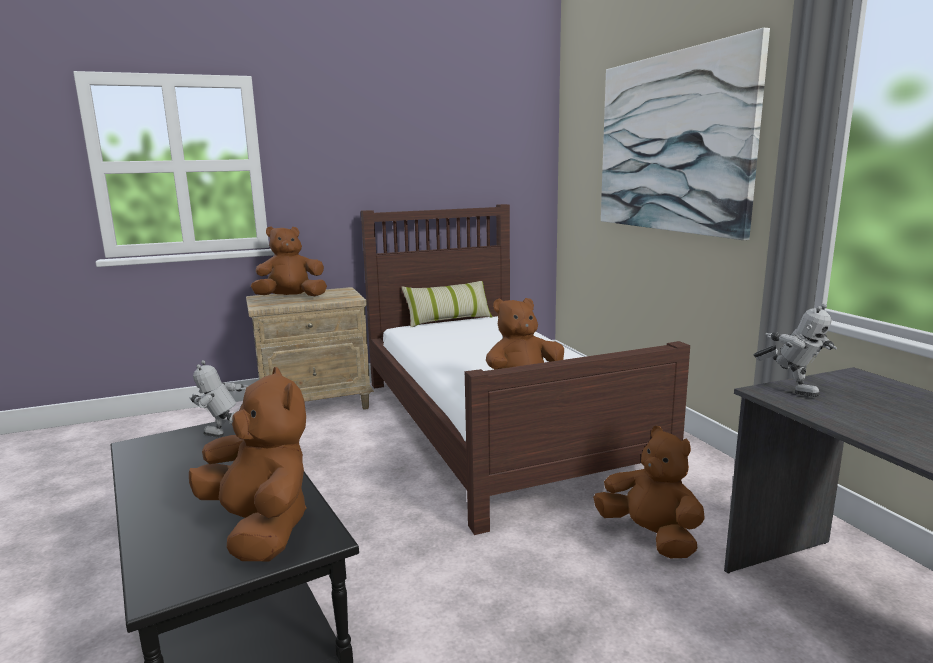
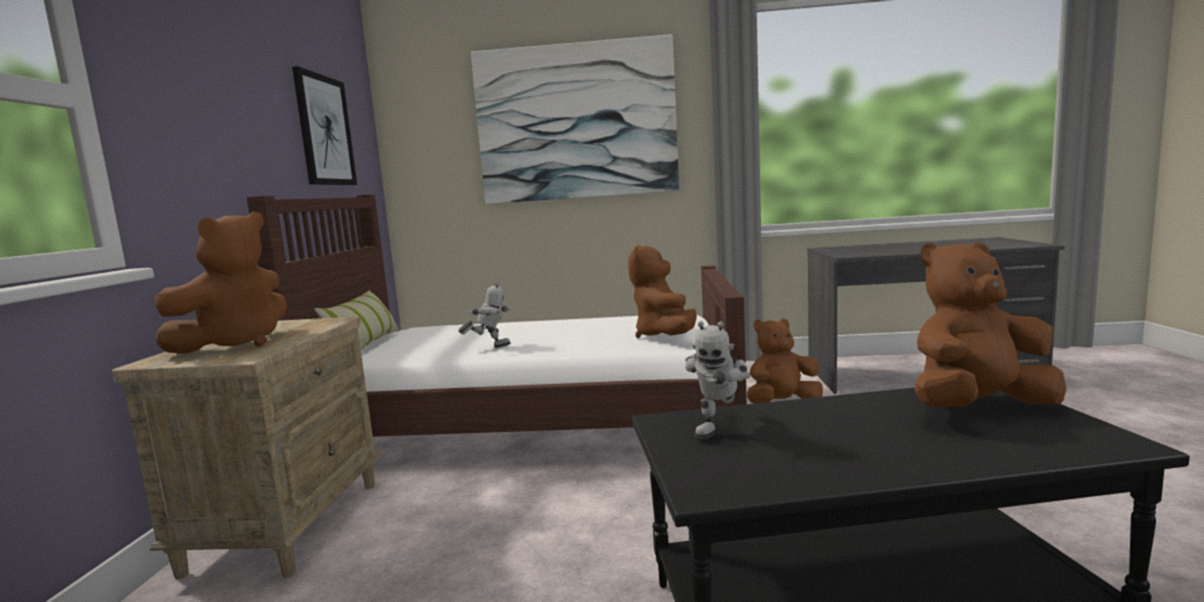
camera: 65 degrees left, 5 degrees down
(291, 298) = (236, 344): brown plush toy -> brown plush toy turned 150 degrees counterclockwise
(472, 155) = (324, 130): none -> picture
(791, 389) = (844, 254): toy robot -> toy robot (489, 347)

